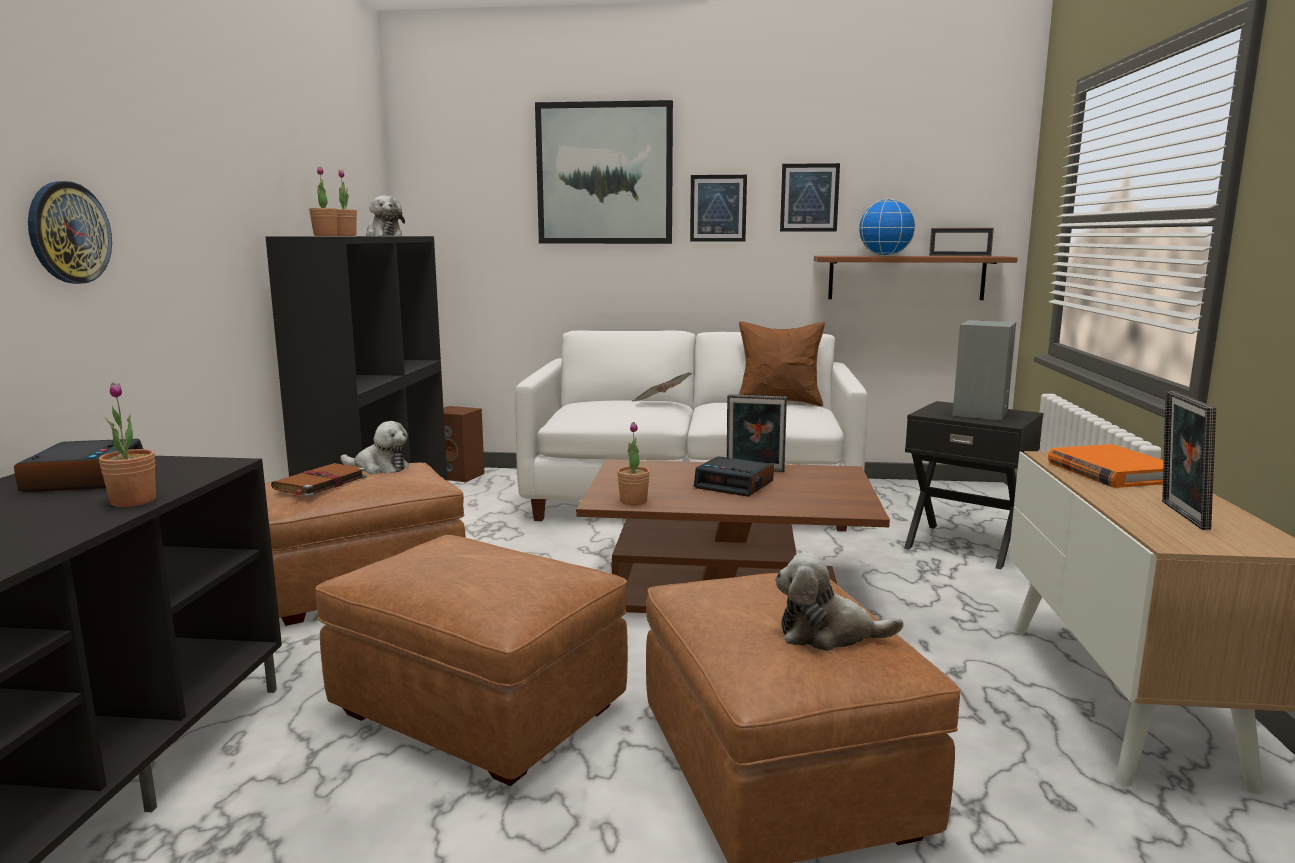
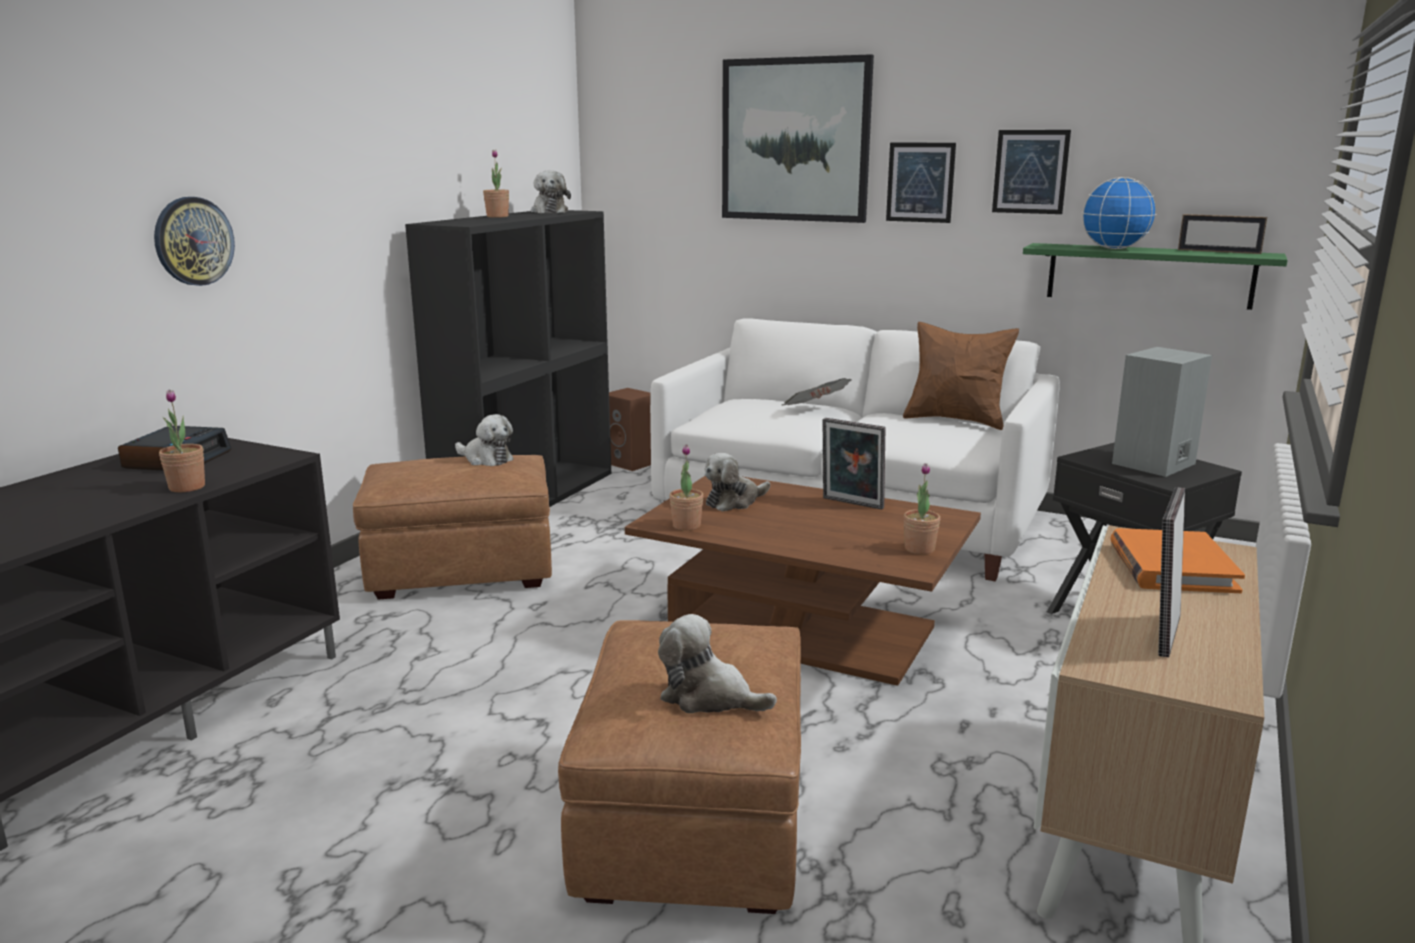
camera: 20 degrees right, 5 degrees up
(319, 483) = (420, 470): brown book -> none
(325, 235) = (471, 219): potted plant -> potted plant (919, 549)
(478, 711) = (478, 708): brown ottoman -> none
(654, 479) = (734, 501): none -> plush toy
(735, 485) = (810, 519): alarm clock -> none
(906, 277) = (1149, 275): brown shelf -> green shelf

